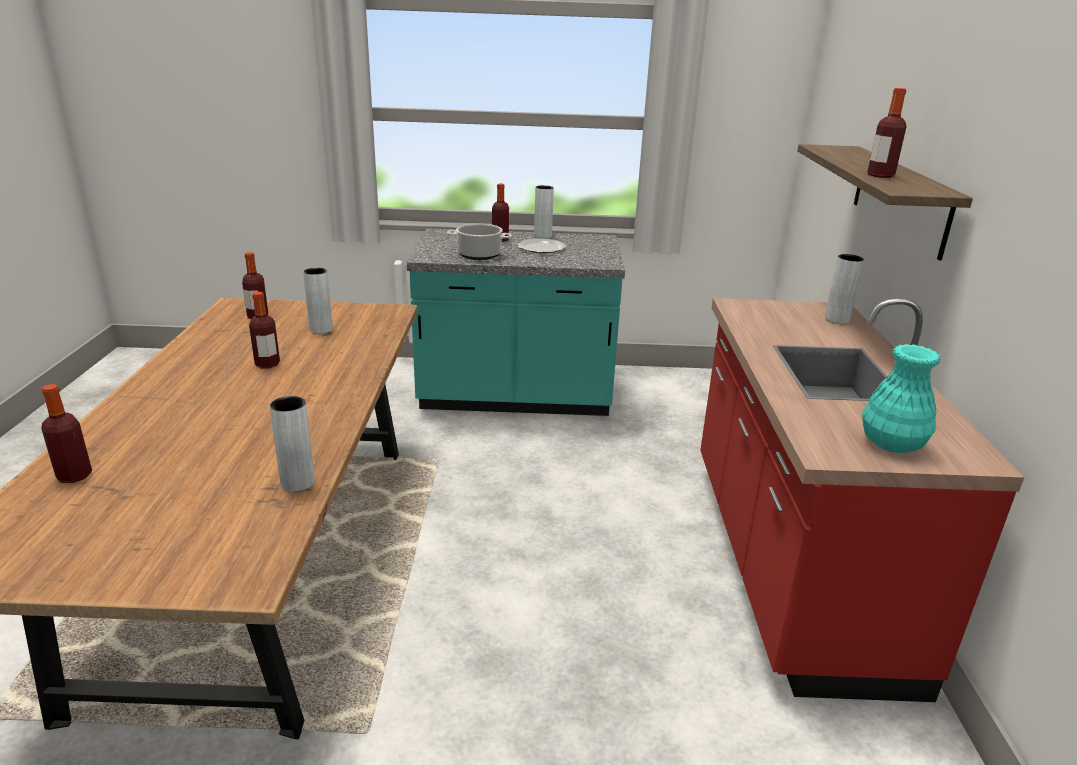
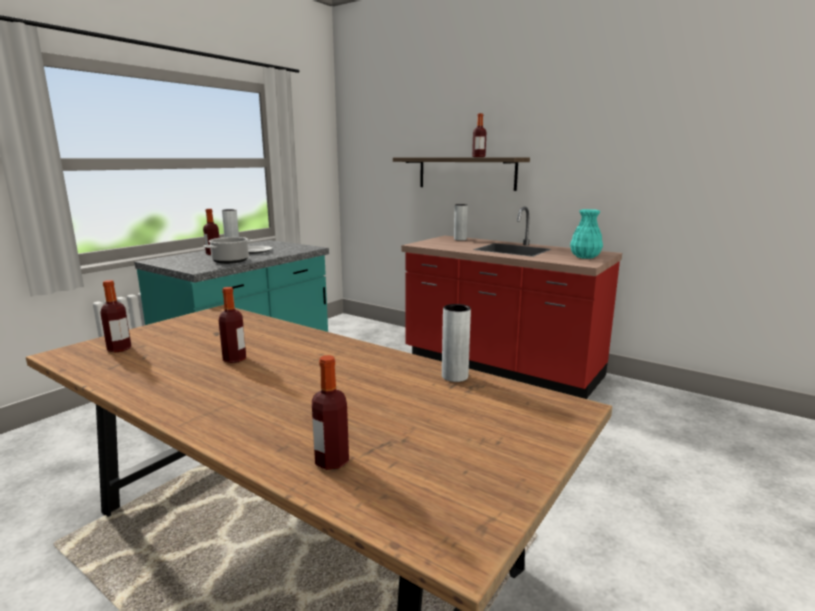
camera: 55 degrees left, 10 degrees down
(321, 329) = (203, 334): grey vase -> none

